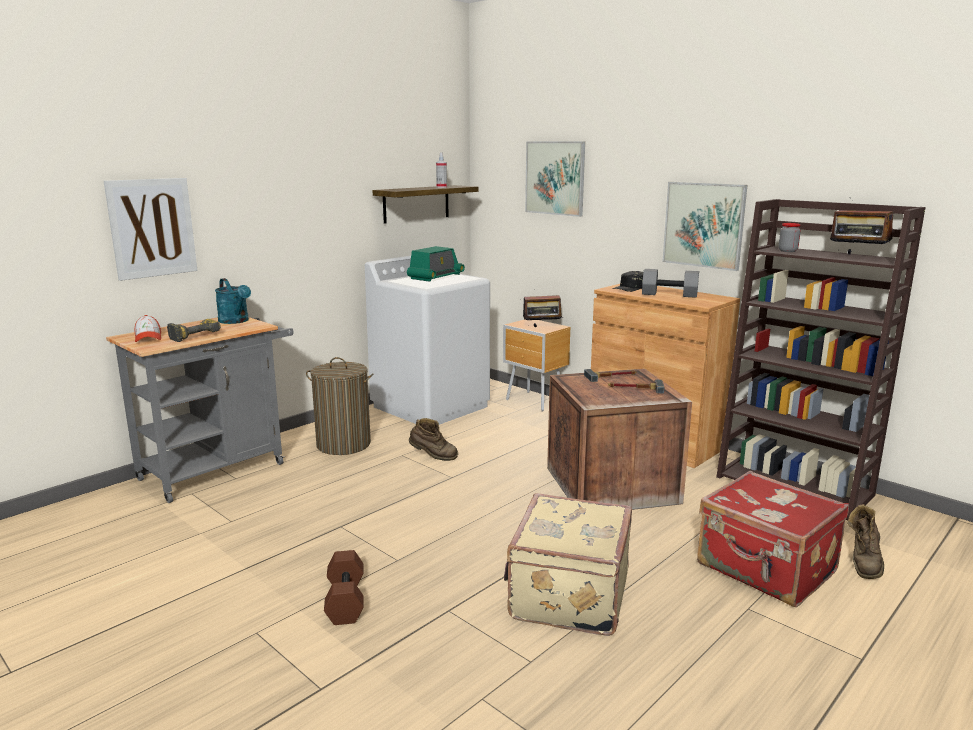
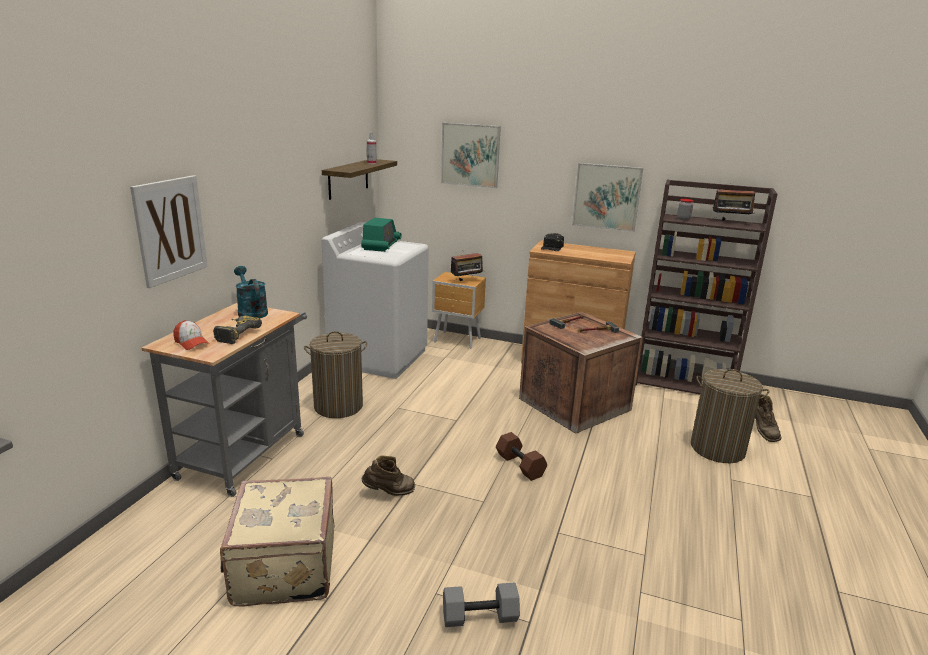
camera: 25 degrees left, 5 degrees up
(236, 321) = (251, 312): turquoise watering can -> turquoise watering can turned 150 degrees counterclockwise
(344, 600) = (476, 546): brown dumbbell -> brown dumbbell (519, 465)
(433, 457) = (425, 405): brown boot -> brown boot (389, 493)
(567, 595) = (623, 499): beige suitcase -> beige suitcase (283, 567)
(670, 294) = (588, 252): grey dumbbell -> grey dumbbell (480, 616)
(765, 569) = (717, 449): red suitcase -> laundry basket

